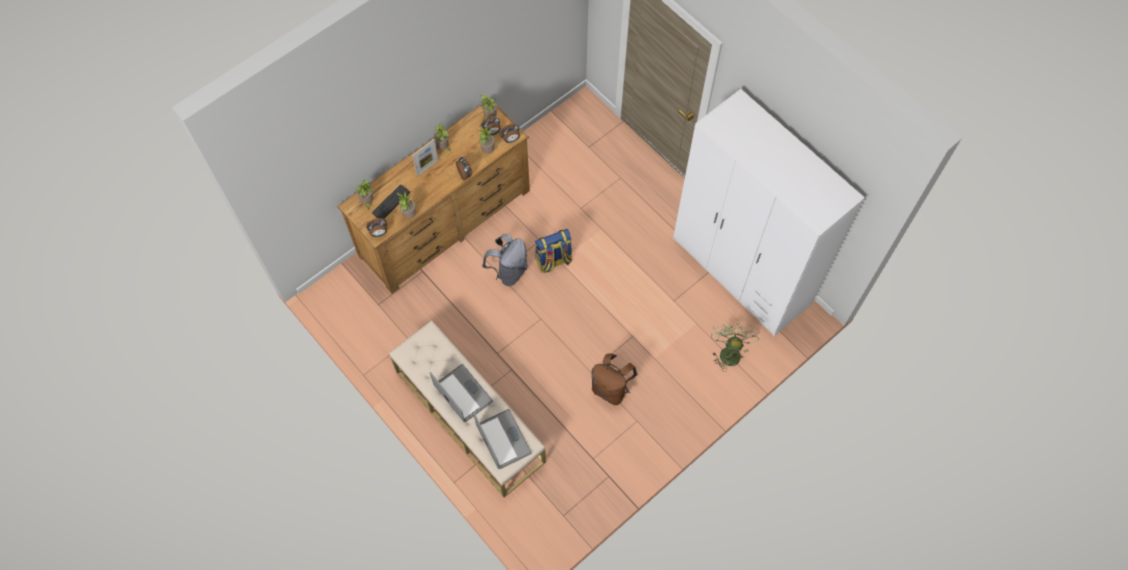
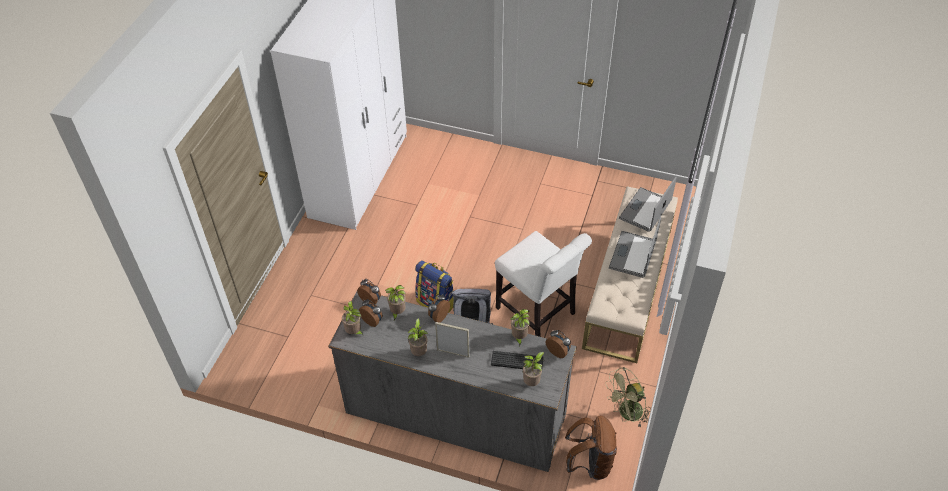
camera: 120 degrees left, 15 degrees down
(445, 222) = (455, 413): brown dresser -> grey dresser
(492, 329) = (538, 313): none -> white chair
(611, 388) = (526, 210): brown backpack -> brown backpack (590, 463)
(729, 351) = (438, 155): green fan -> green fan (626, 414)

